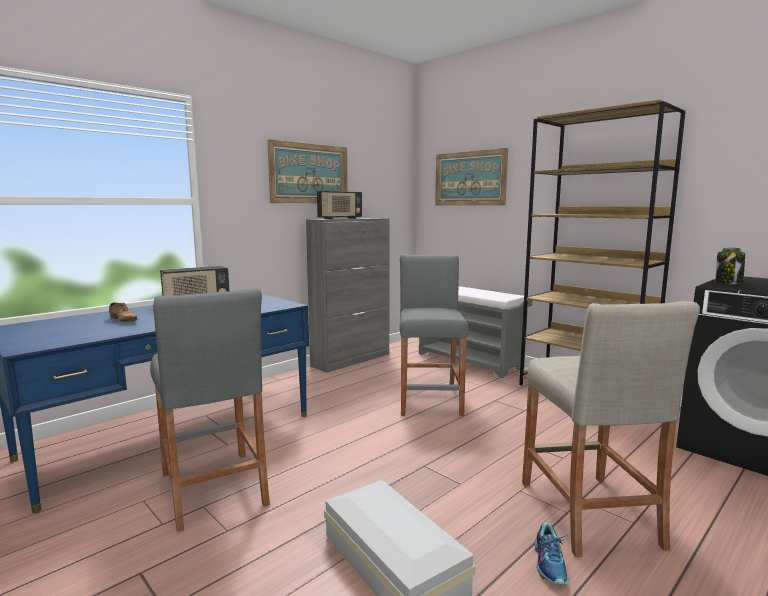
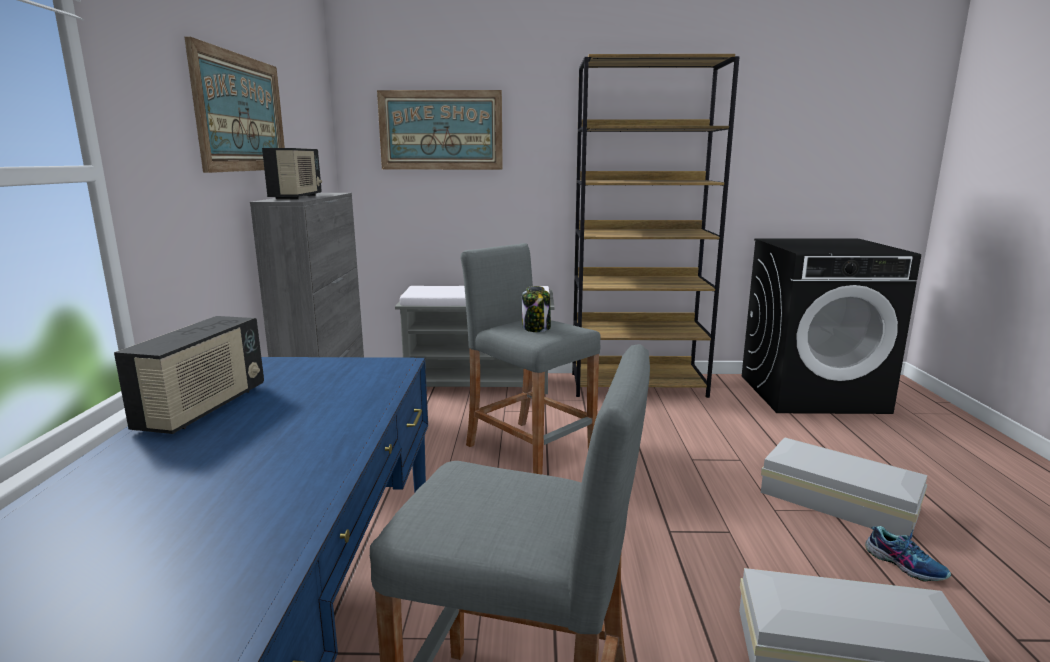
camera: 45 degrees left, 5 degrees up
(124, 320) = (175, 501): shoe -> none
(588, 513) = (840, 502): beige stool -> white storage box
(728, 282) = (794, 246): jar -> jar (536, 328)

